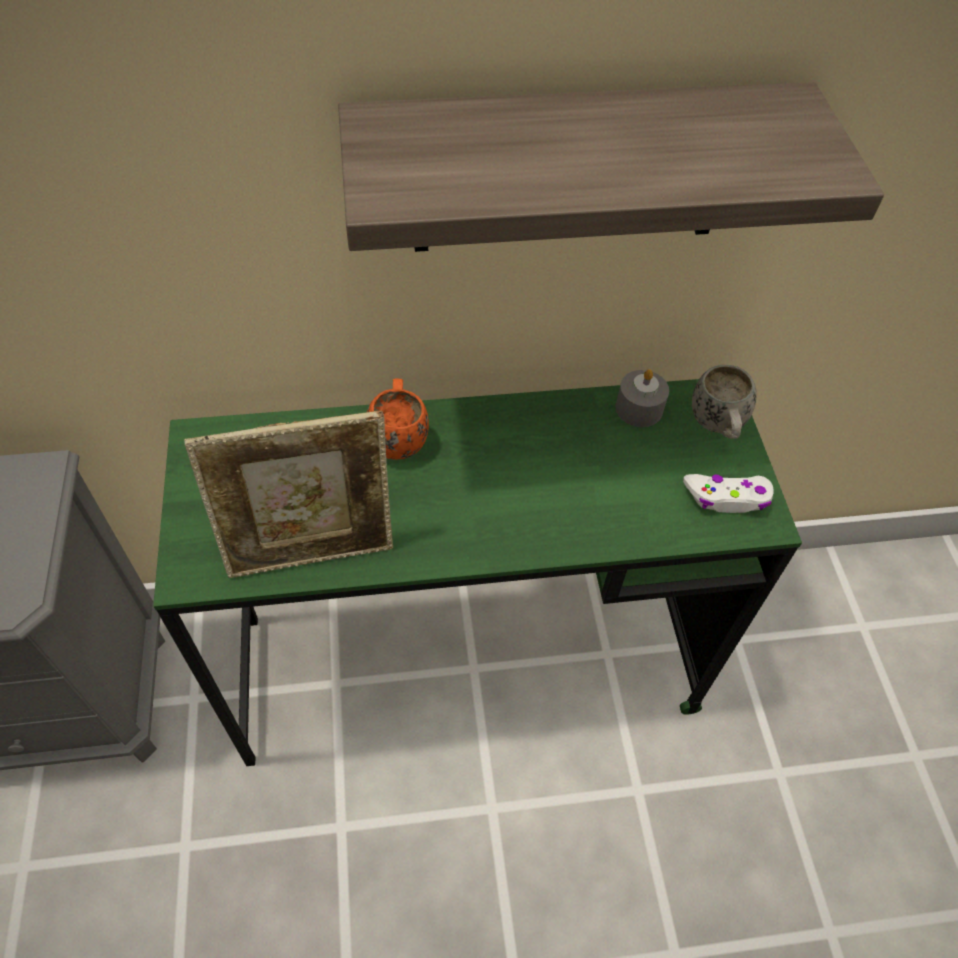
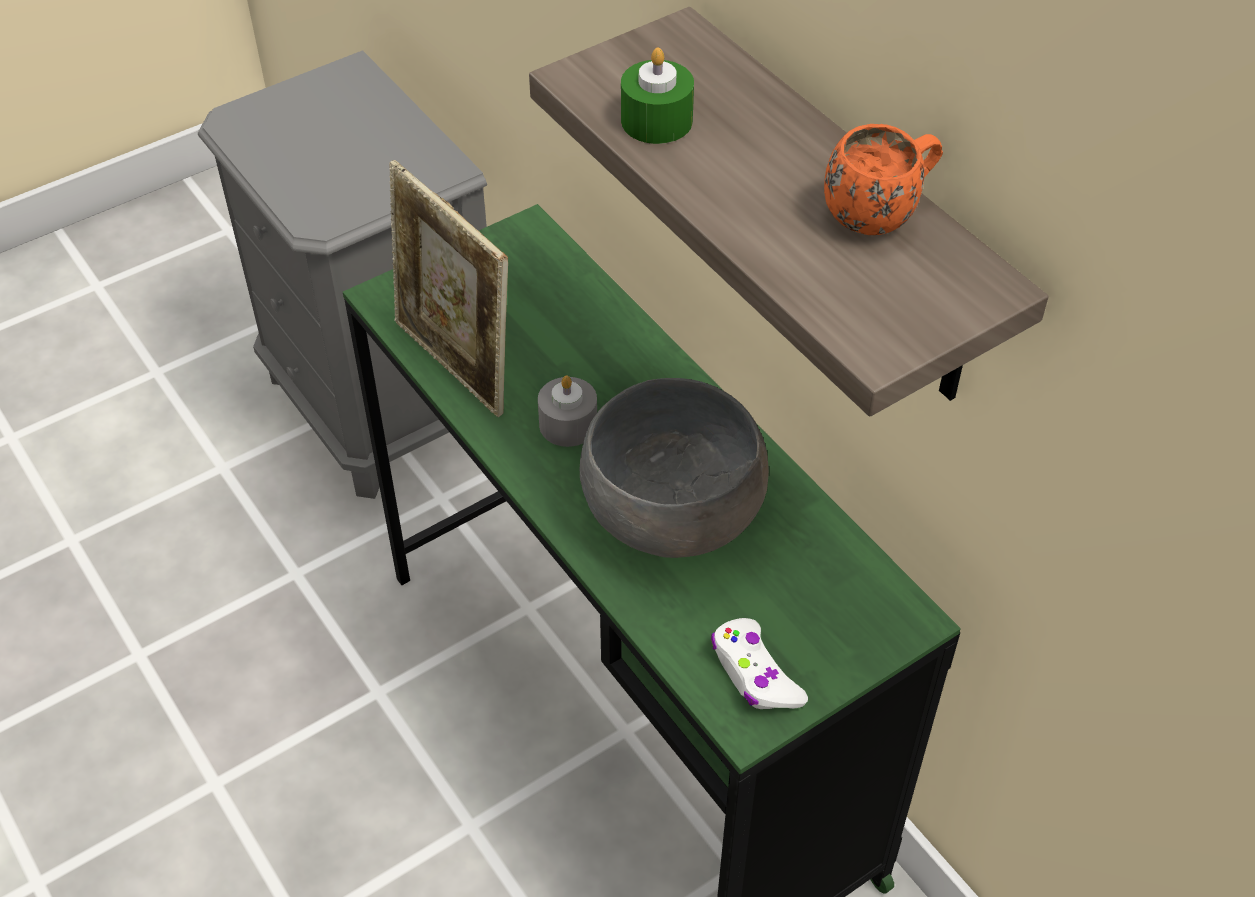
camera: 65 degrees right, 5 degrees down
(397, 437) = (633, 364): orange mug -> orange mug (880, 213)
(485, 176) = (656, 120): none -> green candle
(560, 478) = (673, 513): none -> grey bowl
(639, 408) = (827, 548): grey candle -> grey candle (568, 424)
(718, 427) = (857, 633): white mug -> none

